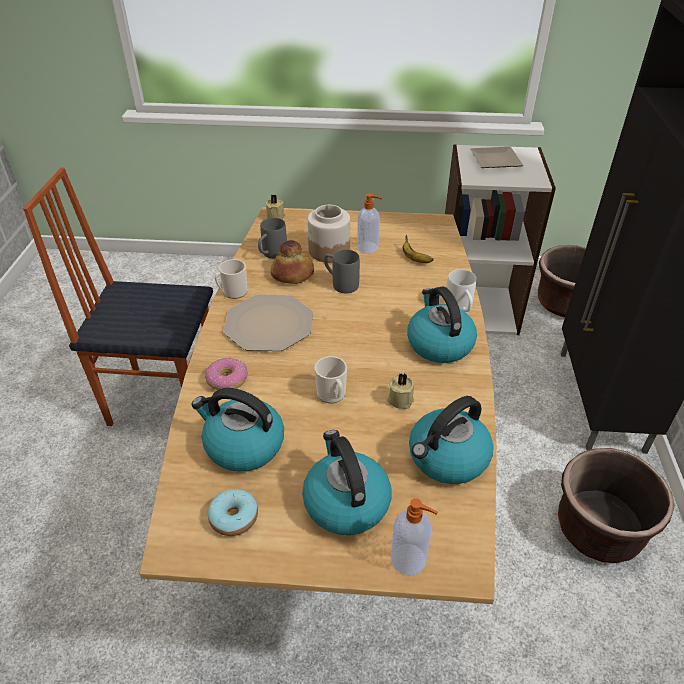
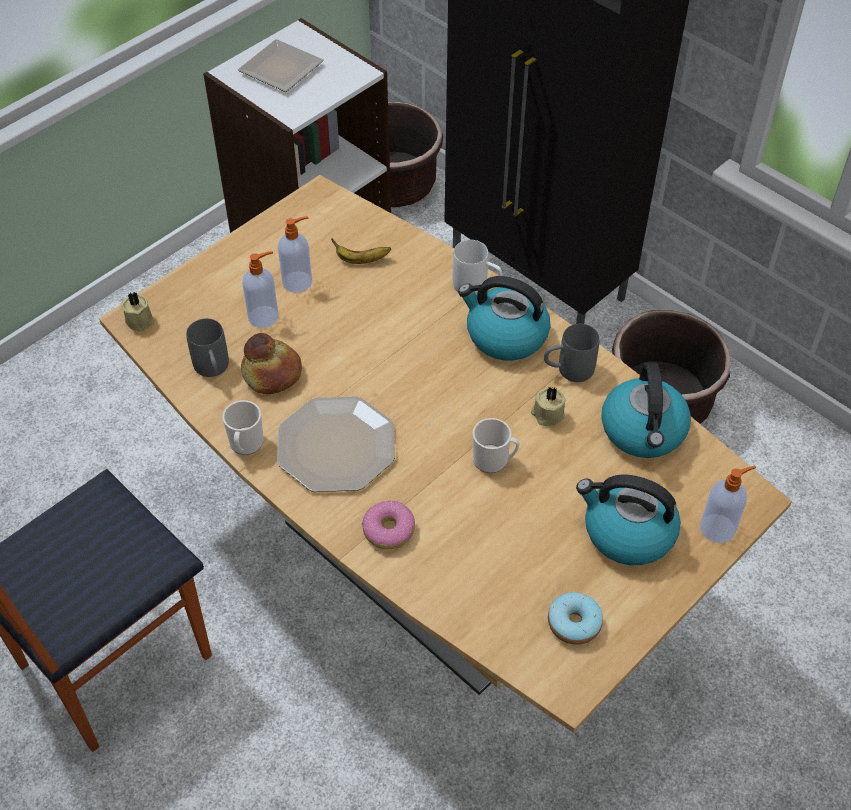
camera: 50 degrees left, 10 degrees up
(243, 445) = (493, 568): kettle -> none
(329, 251) = (264, 316): jar -> soap dispenser
(340, 283) = (334, 345): grey mug -> grey mug (567, 370)

